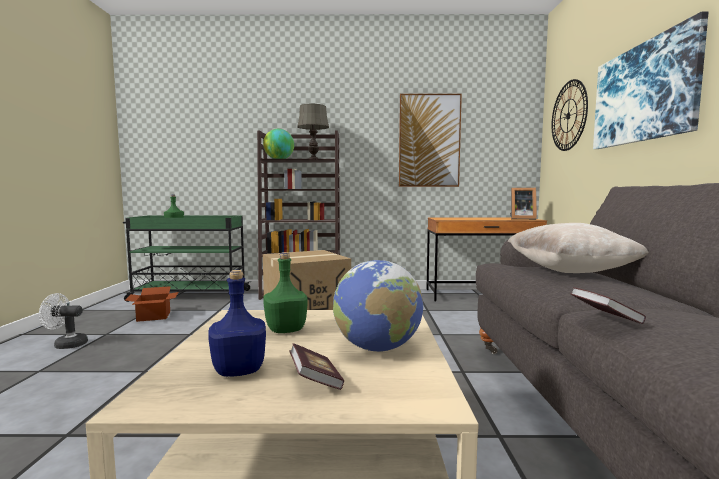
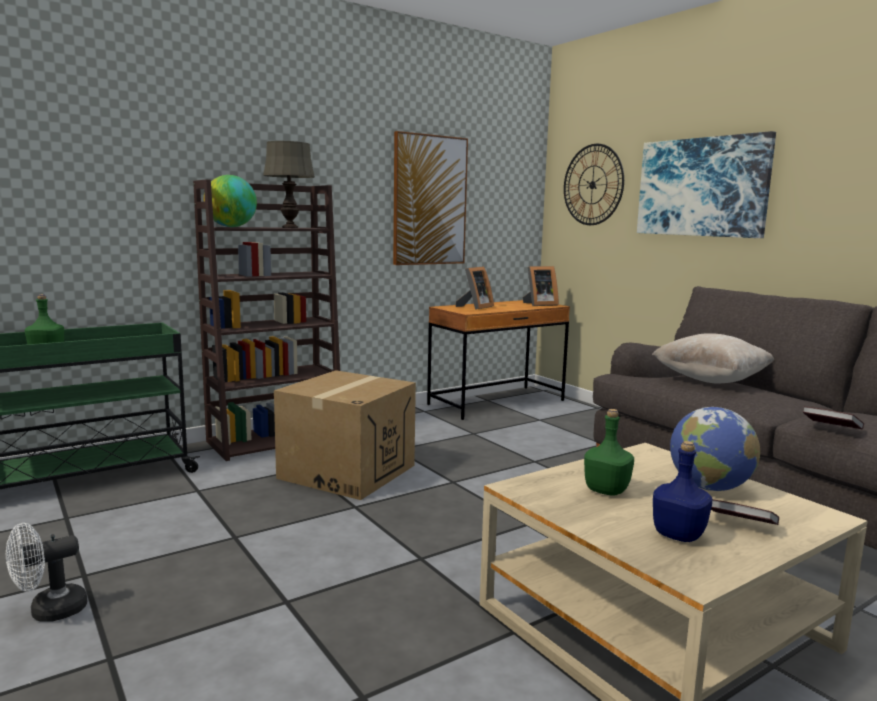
camera: 35 degrees left, 5 degrees up
(153, 316) = (102, 527): cardboard box -> none
(460, 218) = (475, 307): none -> picture frame

